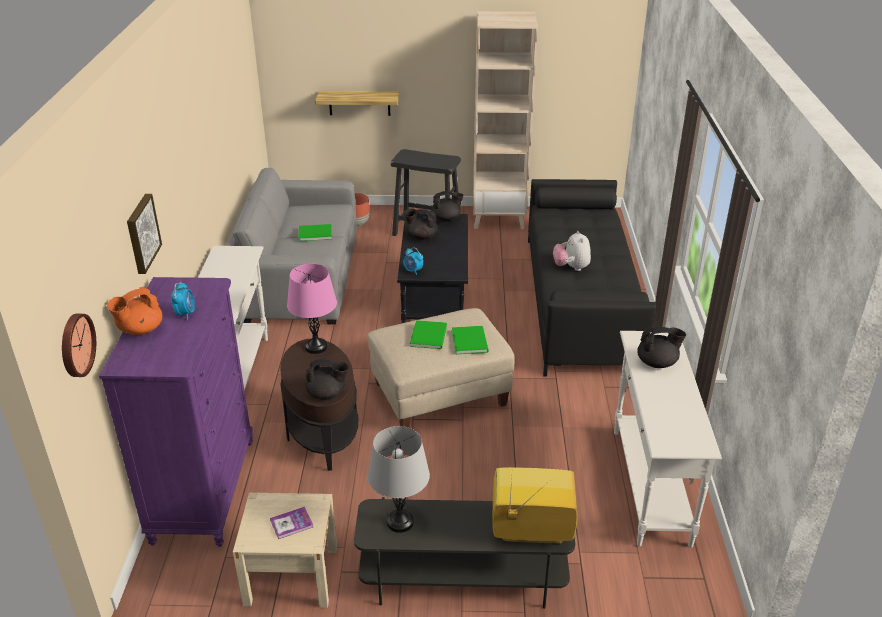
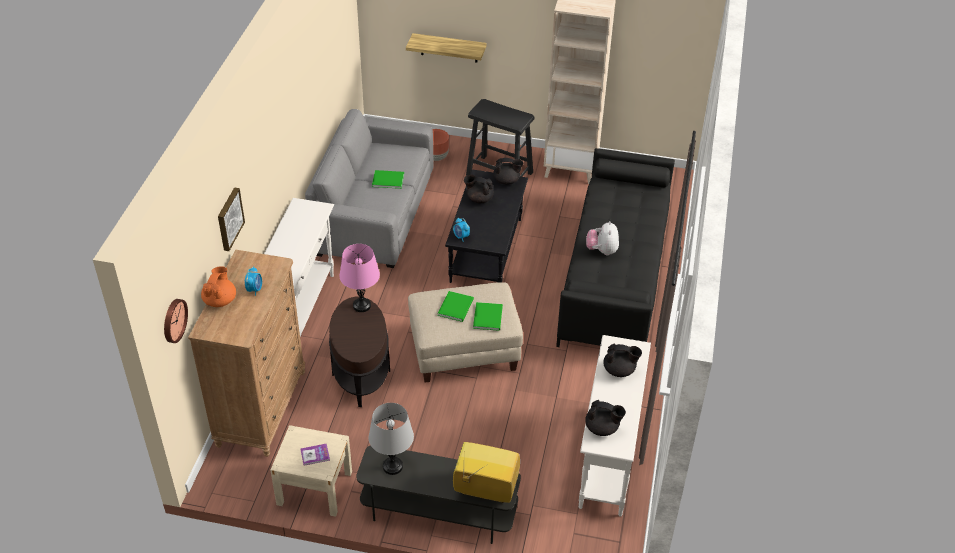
camera: 10 degrees right, 10 degrees up
(140, 330) = (220, 300): orange teapot -> orange teapot turned 135 degrees clockwise
(203, 490) = (261, 408): purple dresser -> brown dresser
(327, 394) = (361, 351): black teapot -> black teapot (602, 428)

